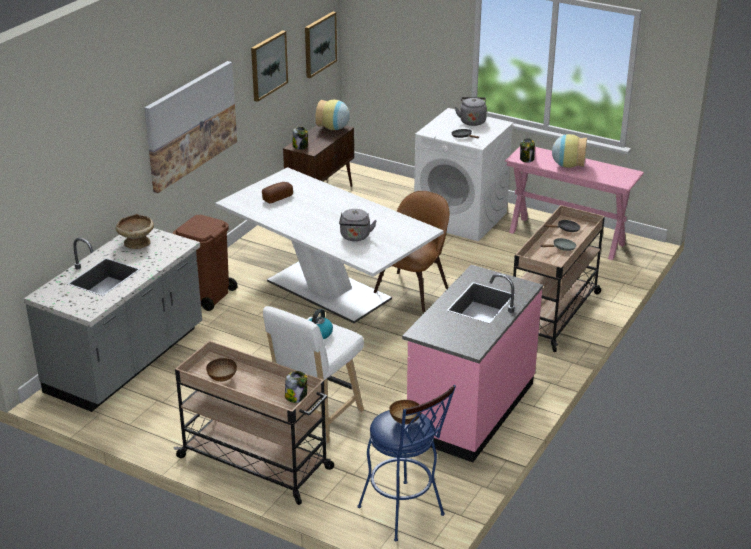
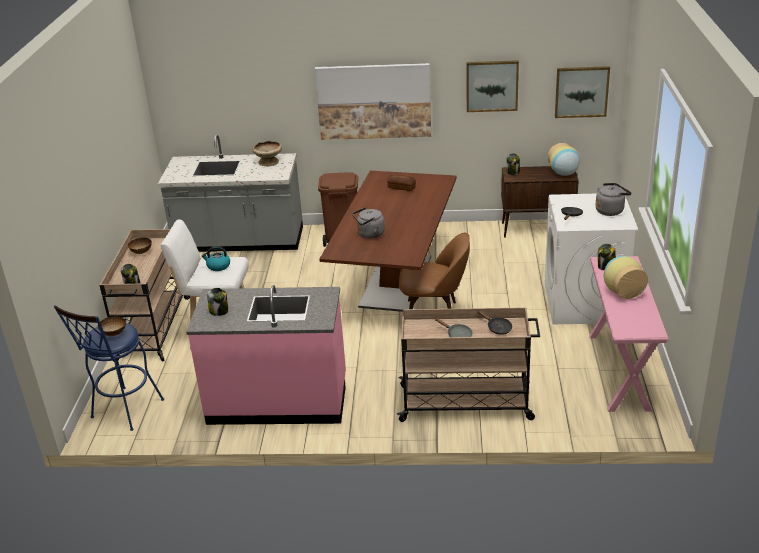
camera: 65 degrees right, 0 degrees up
(328, 291) = (396, 281): white dining table -> brown dining table
(457, 334) = (219, 311): none -> jar

